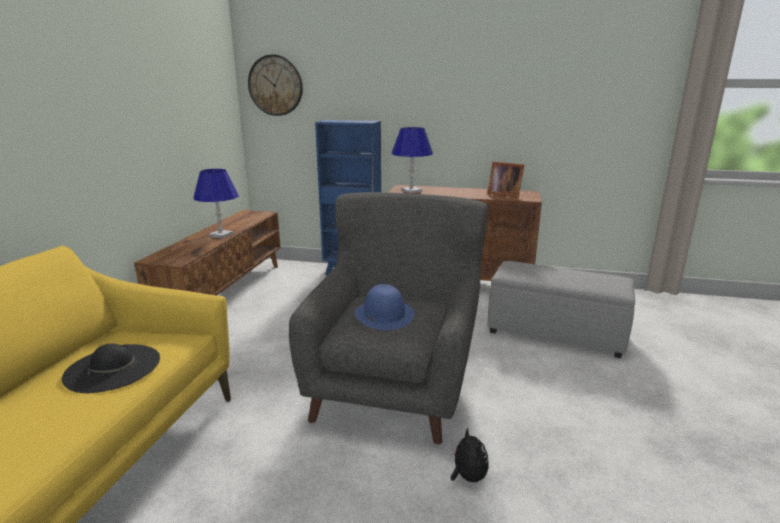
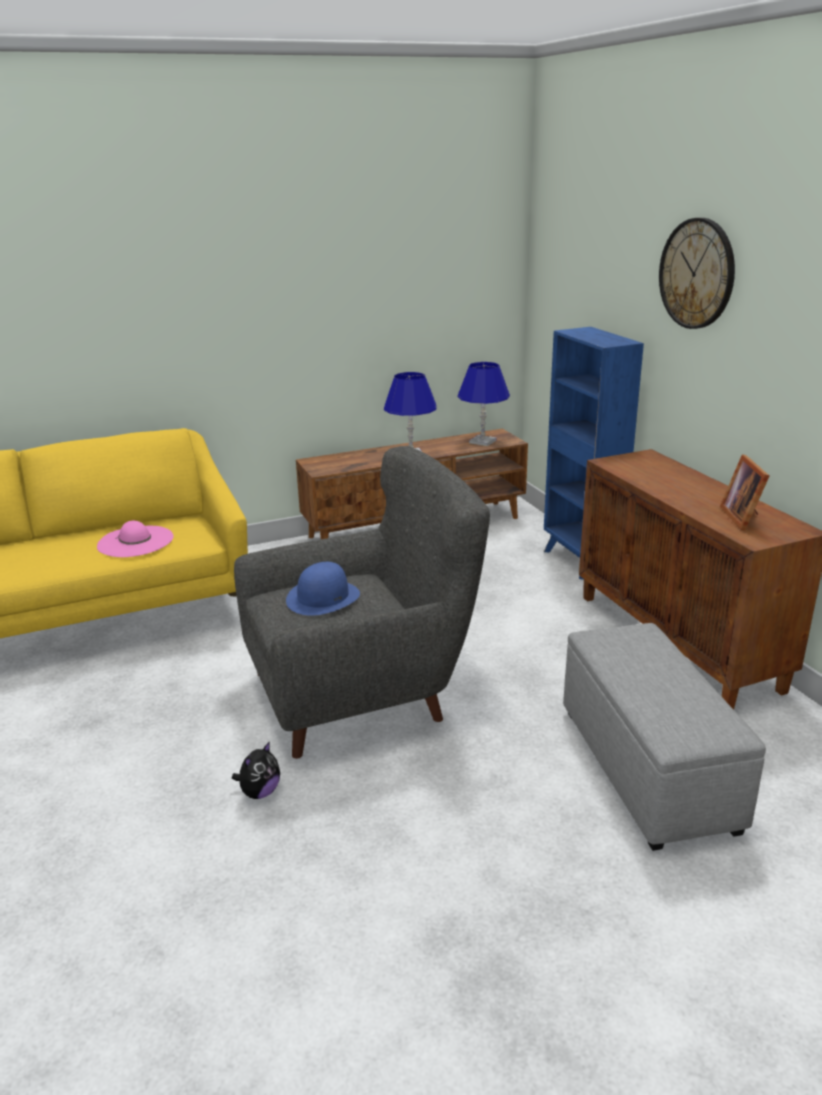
camera: 55 degrees right, 5 degrees up
(113, 367) = (135, 541): black hat -> pink hat
(275, 85) = (558, 265): wall clock -> wall clock (697, 274)
(411, 191) = (634, 466): blue table lamp -> blue table lamp (482, 441)

